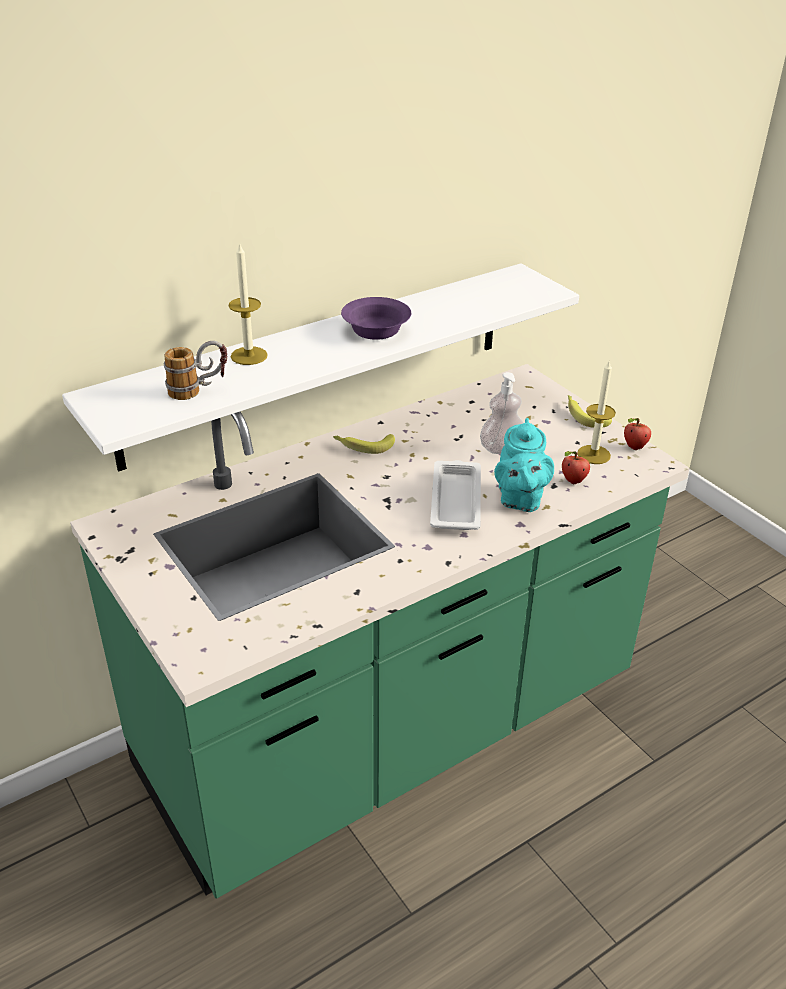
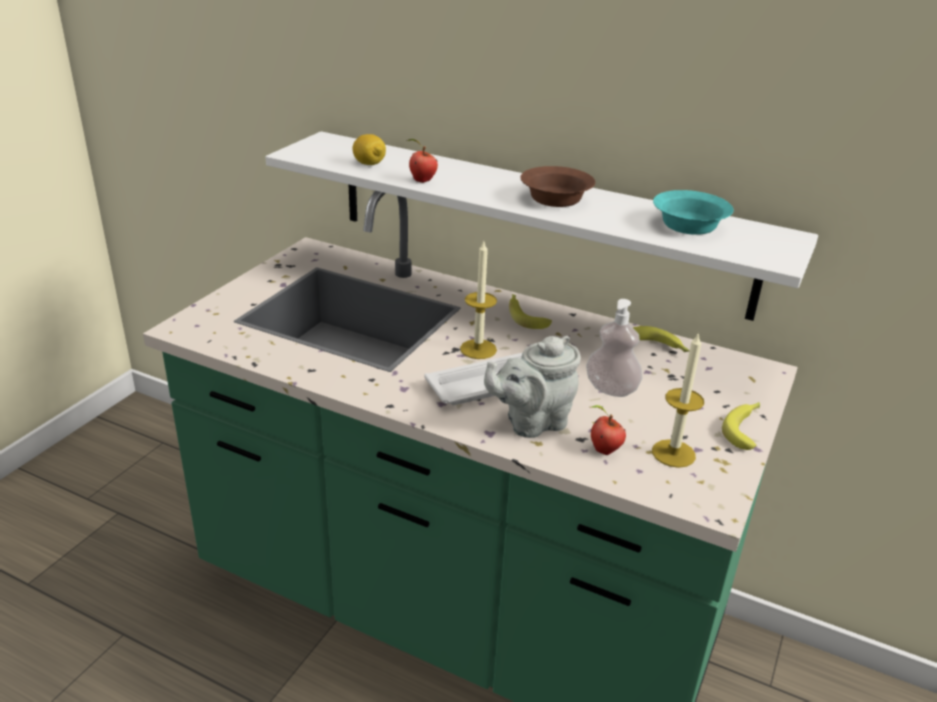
camera: 60 degrees right, 5 degrees down
(199, 391) = (369, 164): mug -> lemon
(249, 356) = (444, 166): candle -> candle (478, 349)
(377, 331) = (555, 200): purple bowl -> brown bowl
(460, 405) = (657, 347): none -> banana
(473, 298) = (691, 226): none -> turquoise bowl
(519, 499) = (532, 422): turquoise teapot -> grey teapot
(634, 447) = (726, 481): apple -> apple (421, 180)

